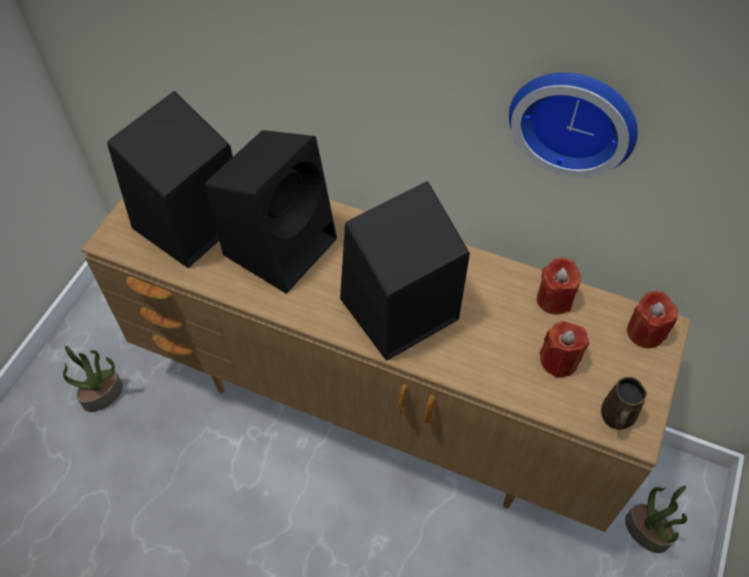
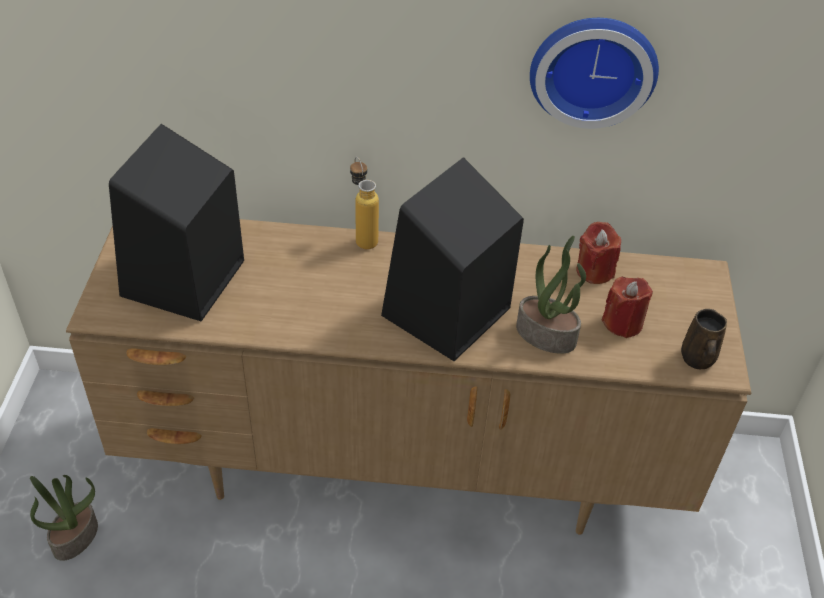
camera: 20 degrees left, 10 degrees down
(281, 244) = (295, 278): black speaker -> none
(355, 216) = (363, 237): none -> bottle
(645, 332) = (691, 281): red candle -> none
(647, 532) = (727, 518): potted plant -> potted plant (547, 335)

